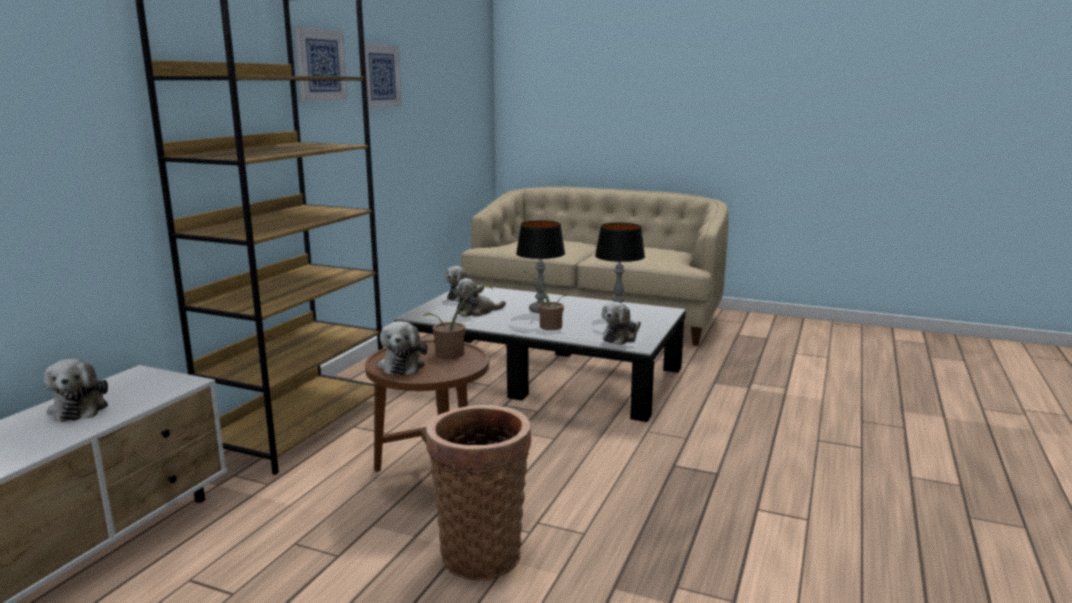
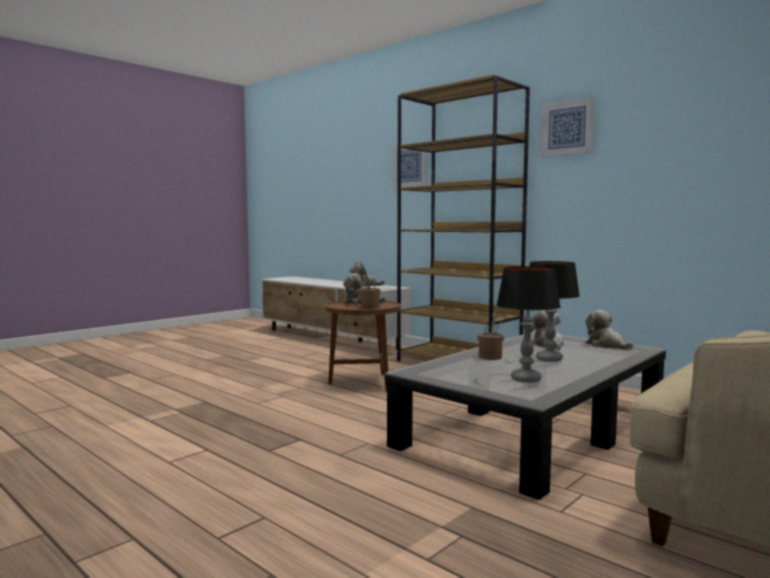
camera: 110 degrees right, 10 degrees down
(379, 76) = (650, 127): picture -> picture (410, 165)
(481, 552) = (273, 385): basket -> none
(621, 337) = (440, 370): plush toy -> none

